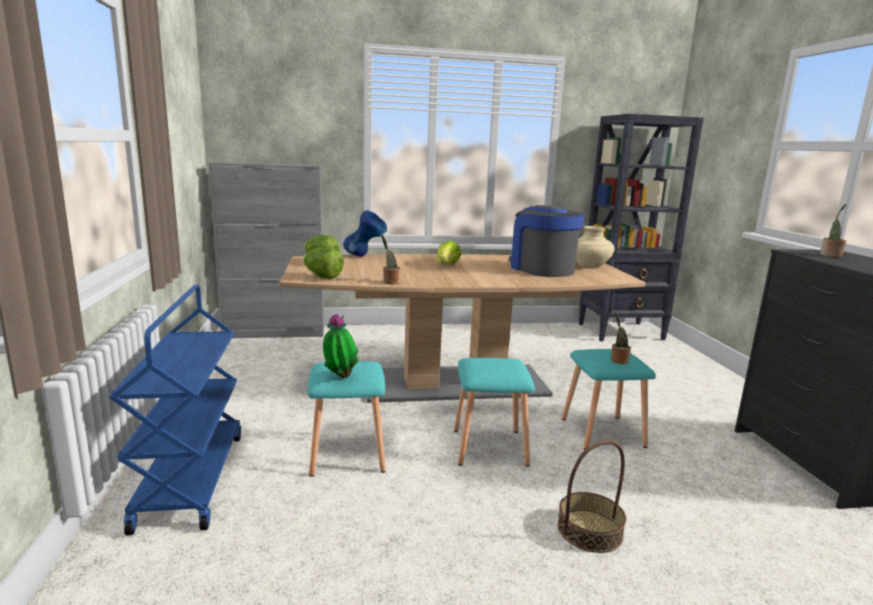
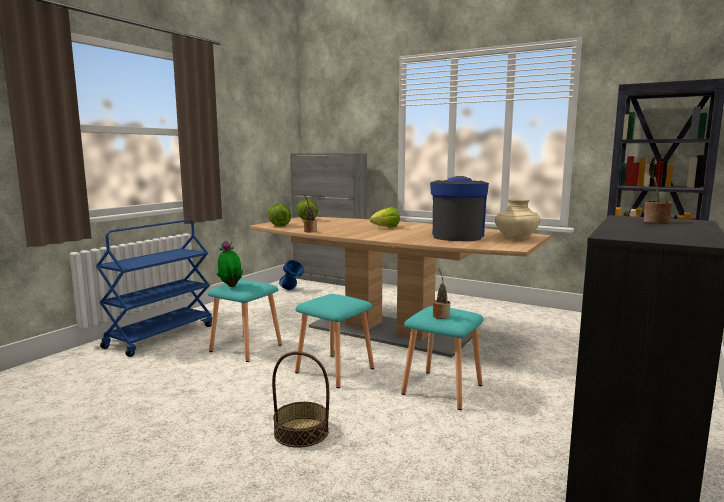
camera: 40 degrees right, 5 degrees down
(365, 256) = (348, 219): blue vase -> blue vase (291, 290)

